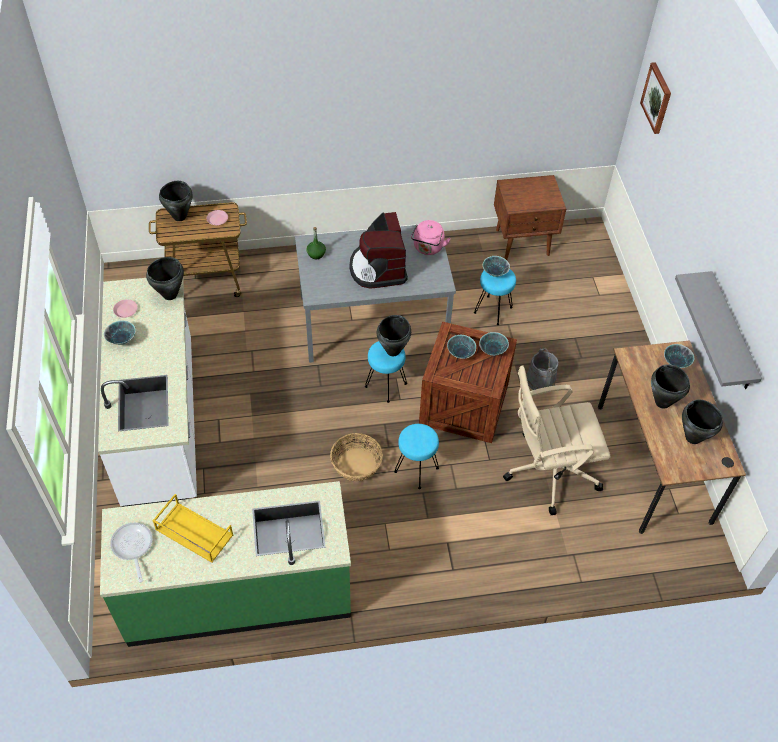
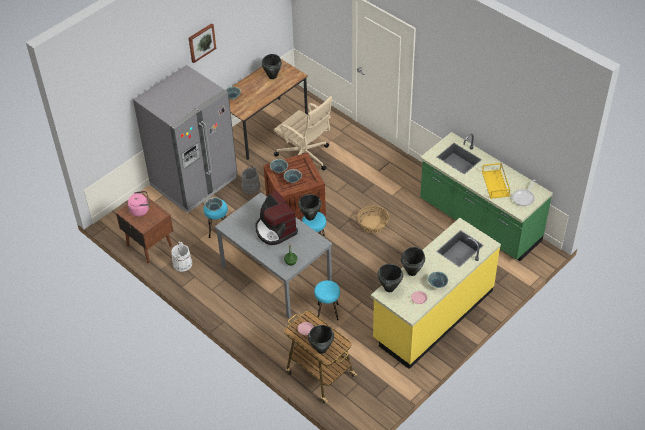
camera: 125 degrees left, 5 degrees down
(162, 423) = (432, 315): white counter -> yellow counter
(378, 268) = (275, 230): coffee machine -> coffee machine turned 105 degrees clockwise
(416, 469) = (352, 202): turquoise stool -> turquoise stool (327, 312)
(428, 248) = (240, 219): pink kettle -> pink kettle (140, 210)
(468, 254) = (182, 264): none -> white bucket
(598, 331) = (194, 182): none -> grey fridge
(657, 98) = (98, 107): picture -> picture (201, 42)
(662, 402) = (261, 92): black cooking pot -> black cooking pot (412, 272)
(731, 333) = (227, 54): grey shelf -> none

